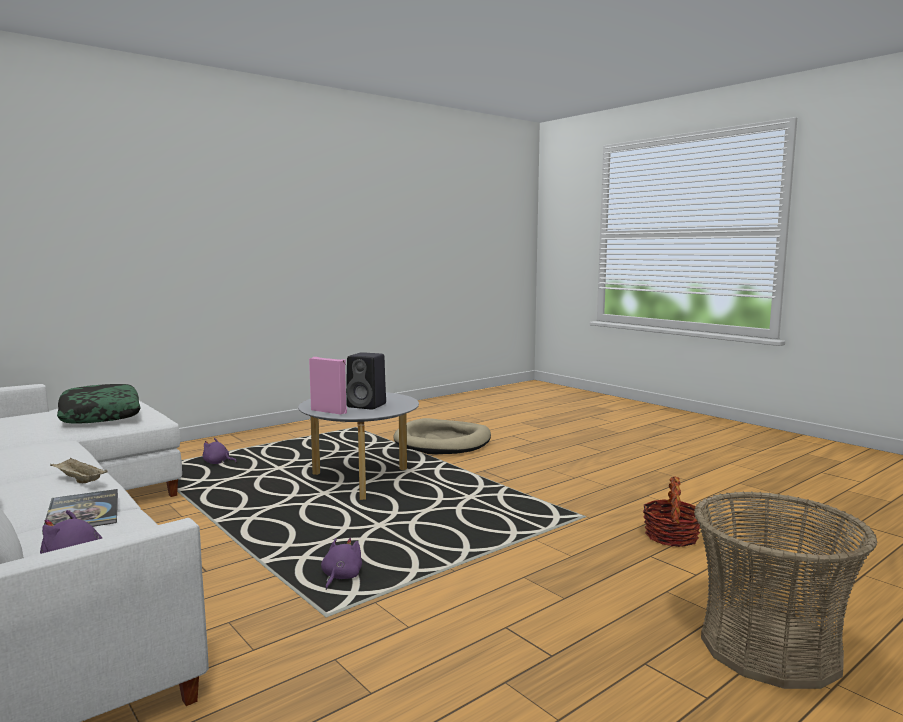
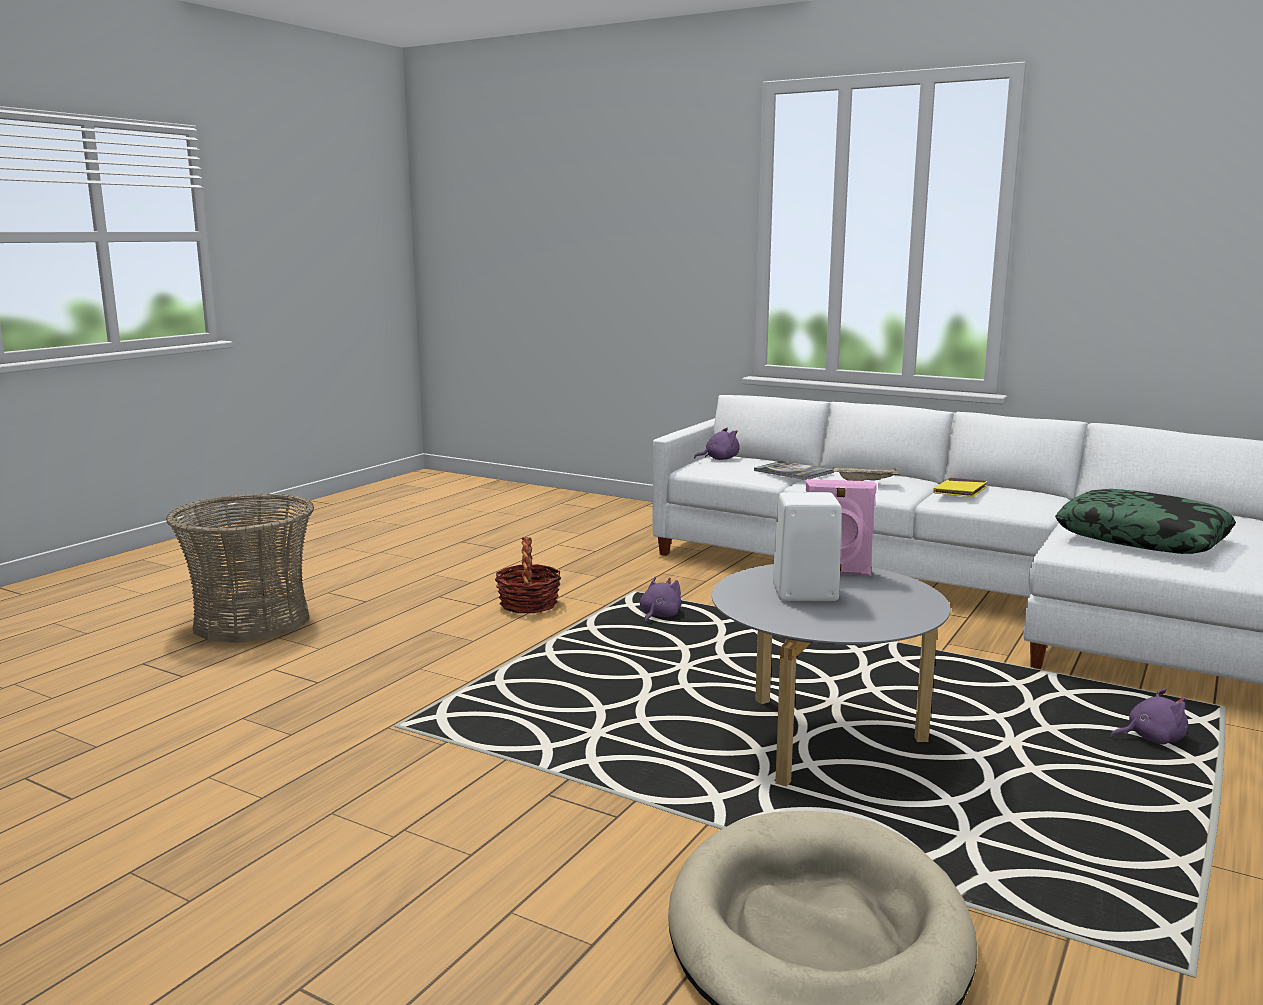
camera: 160 degrees right, 5 degrees up
(46, 459) = (960, 491): none -> yellow book
(340, 577) = (659, 616): purple plush toy -> purple plush toy turned 150 degrees counterclockwise
(368, 405) = (802, 593): black speaker -> white speaker
(671, 536) = (270, 713): basket -> basket (528, 604)

